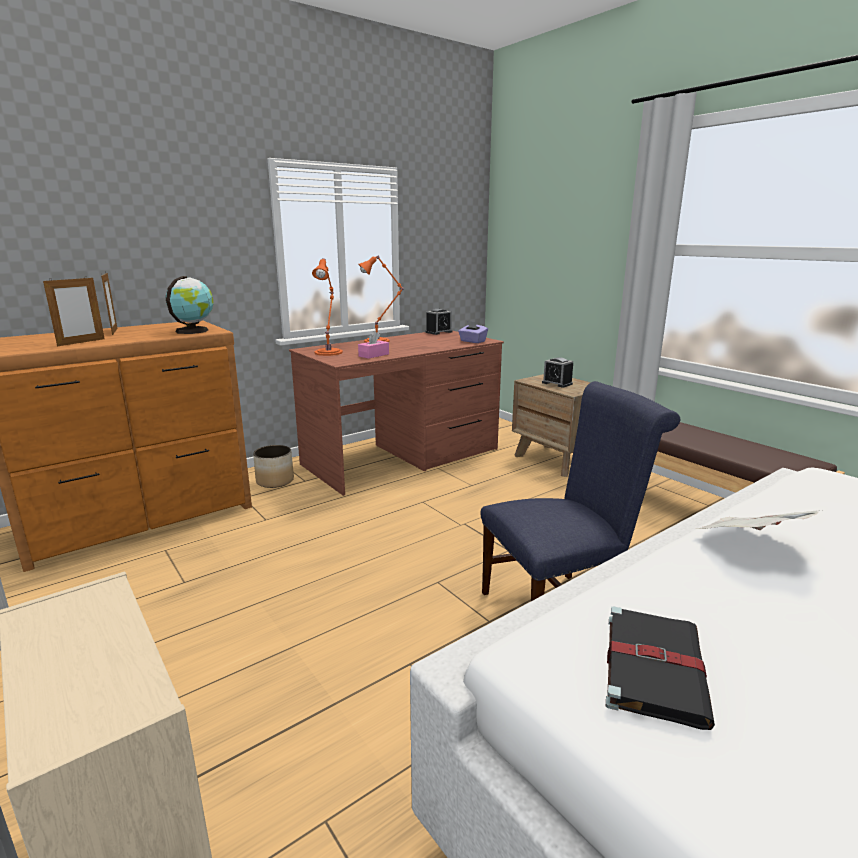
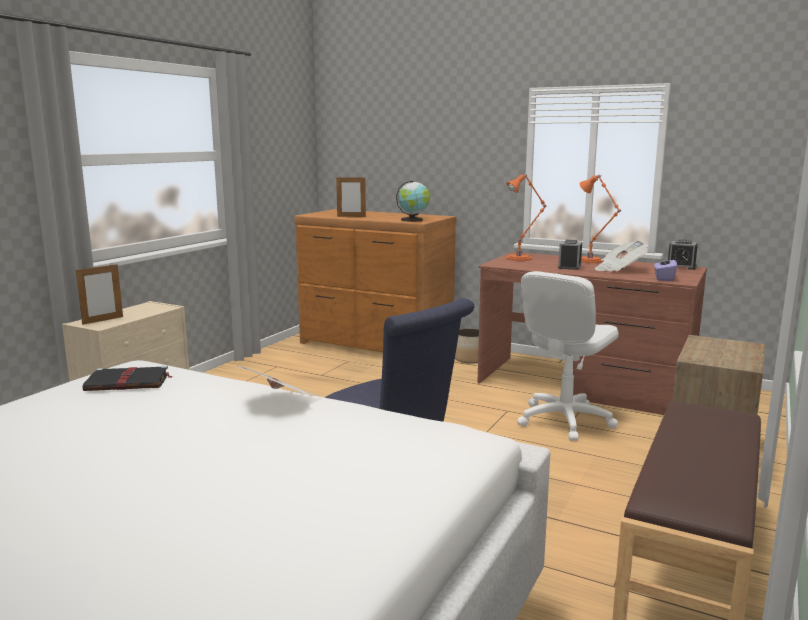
camera: 65 degrees right, 5 degrees down
(114, 331) = (388, 214): picture frame -> picture frame (103, 320)
(374, 355) = (534, 266): pink tissue box -> none
(425, 342) = (619, 269): none -> newspaper
(464, 486) = (564, 420): none -> white office chair
(557, 383) = (717, 350): alarm clock -> alarm clock (569, 266)

